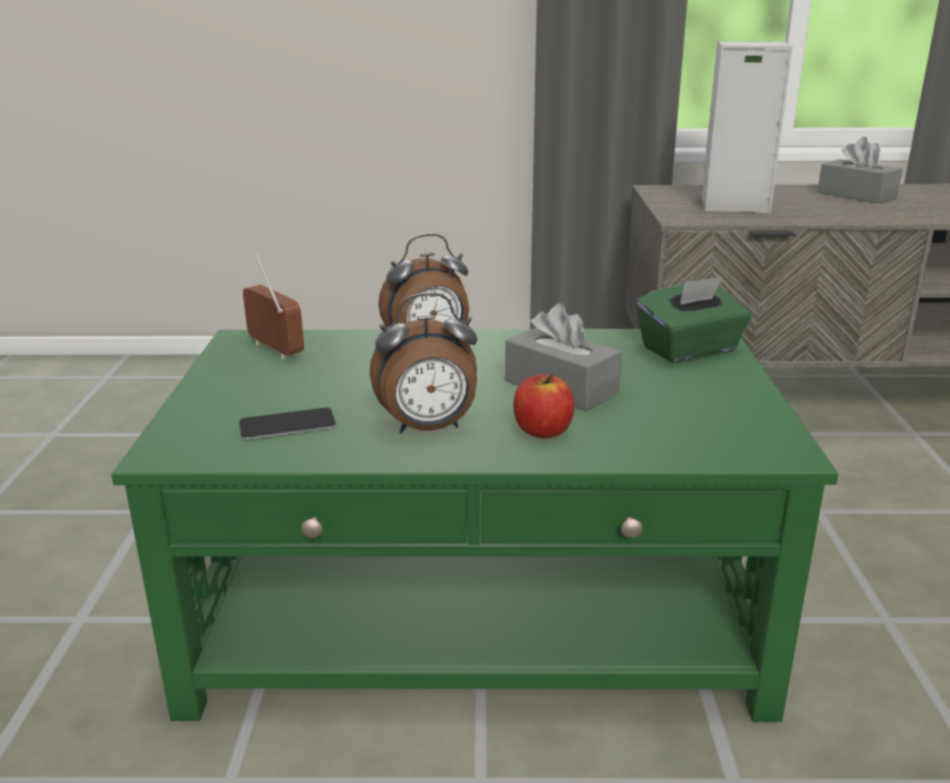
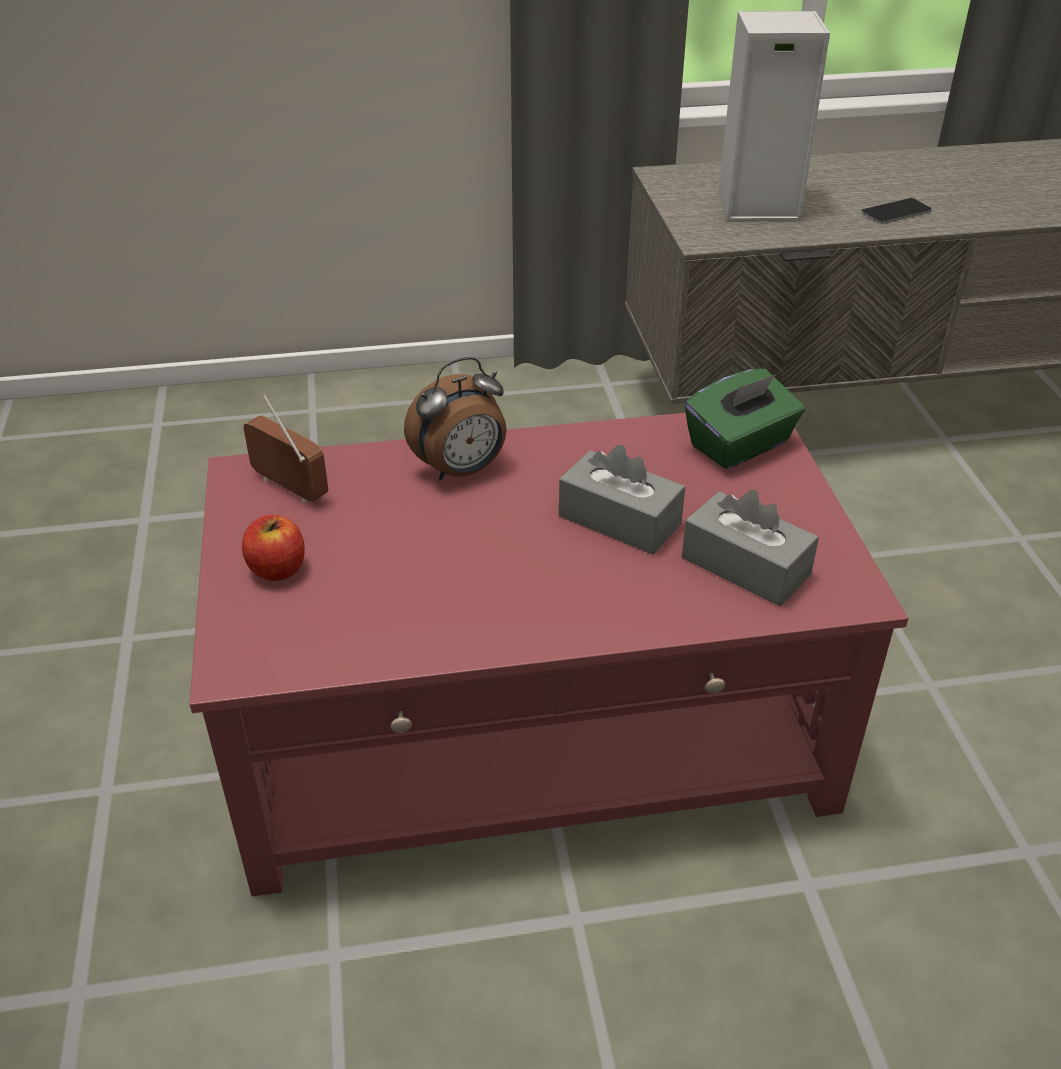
camera: 10 degrees left, 15 degrees up
(287, 425) = (349, 610): phone -> phone (896, 212)
(428, 428) = (499, 599): alarm clock -> none
(479, 615) = (533, 729): green coffee table -> red coffee table
(542, 431) = (616, 590): apple -> apple (277, 569)
(856, 195) = (890, 176): grey tissue box -> grey tissue box (745, 566)

